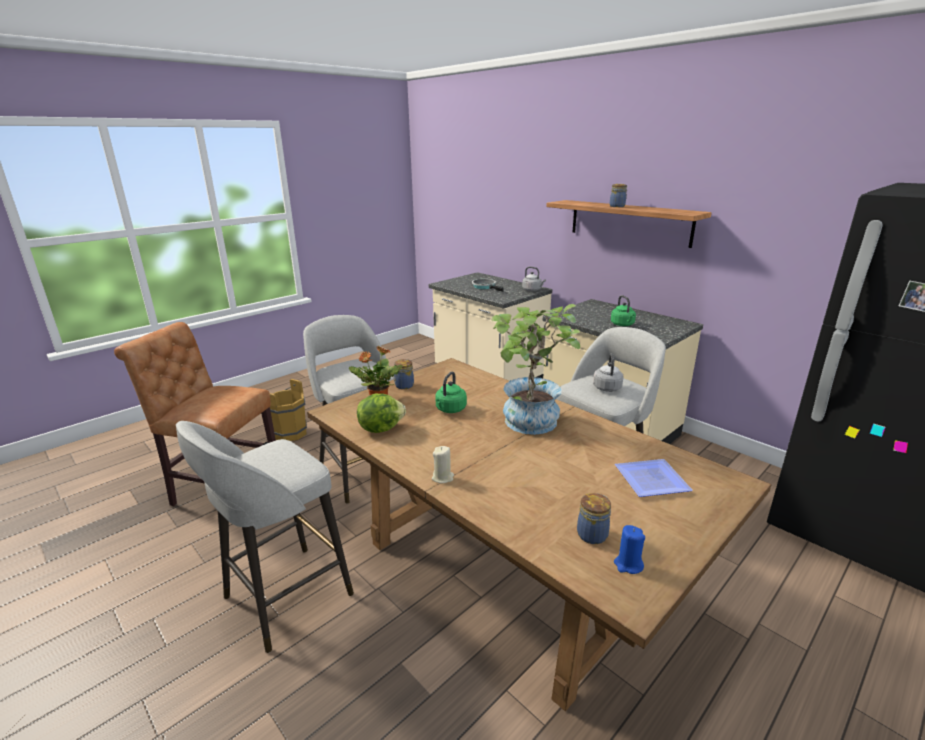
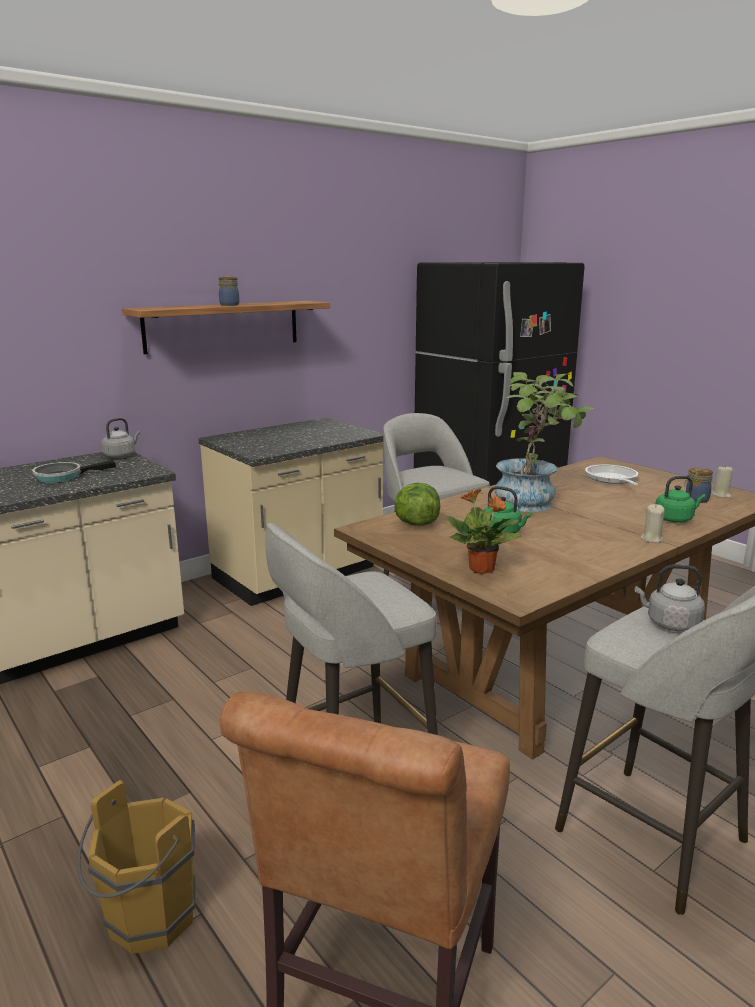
camera: 85 degrees left, 5 degrees down
(380, 428) = (560, 566): lettuce -> lettuce (416, 524)
(403, 386) = (432, 555): jar -> none
(607, 387) = (439, 474): grey kettle -> grey kettle (670, 623)
(623, 325) = (313, 436): green kettle -> green kettle (675, 519)
(628, 565) = (721, 495): blue candle -> beige candle
(648, 479) = (612, 479): plate -> frying pan

